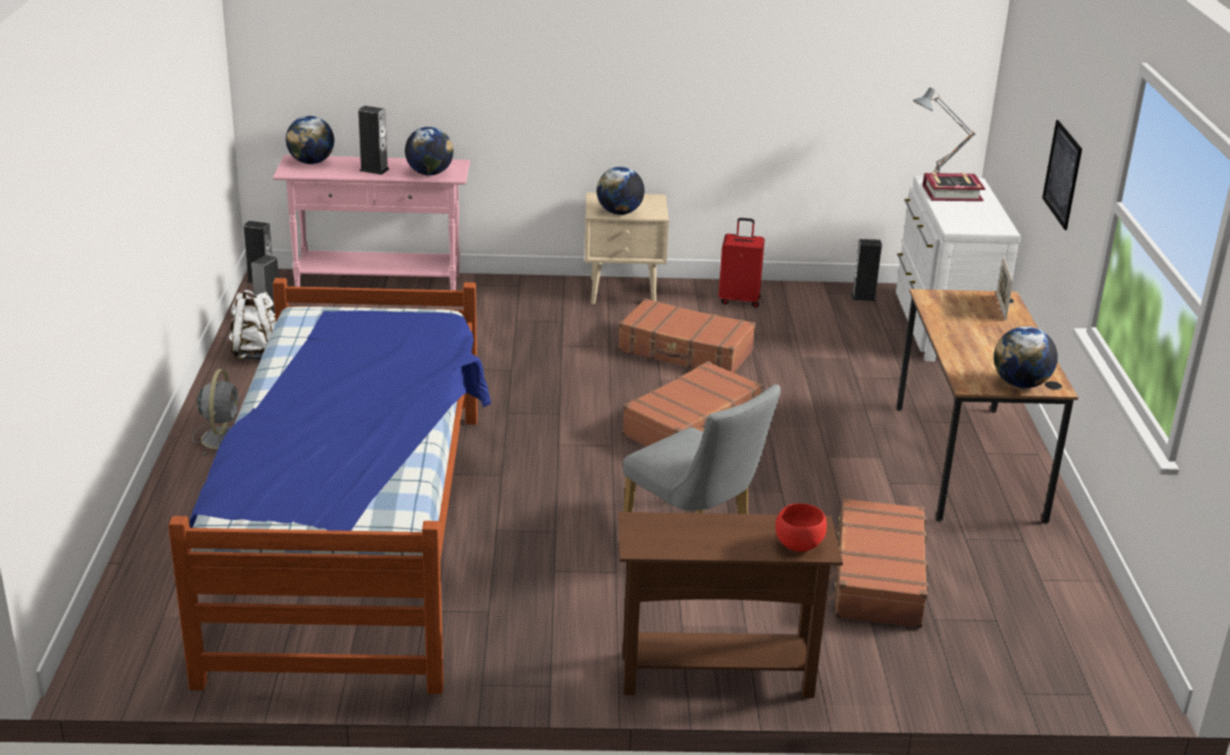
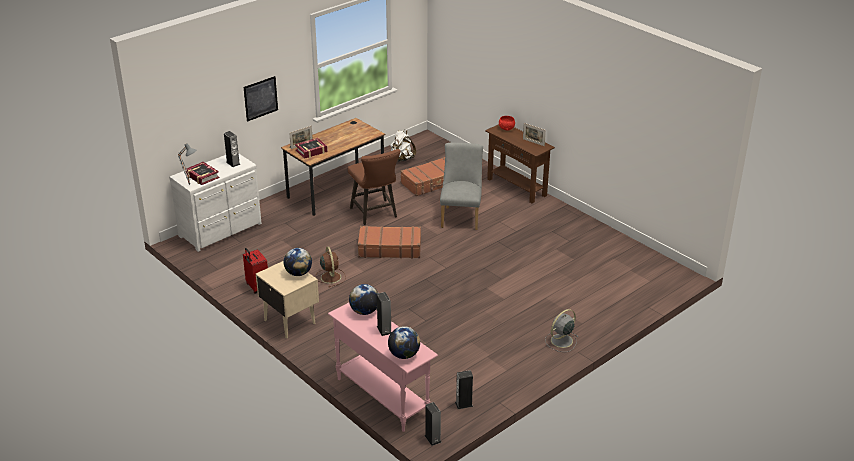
camera: 130 degrees left, 5 degrees up
(258, 354) = (496, 381): white backpack -> white backpack (402, 159)
(356, 535) = (560, 274): bed -> none
(681, 542) = (533, 142): none -> picture frame
(685, 352) = (330, 277): brown suitcase -> brown fan
(826, 461) = (375, 214): none -> brown stool
(863, 297) = (210, 259): speaker -> speaker (233, 163)
(964, 307) = (311, 151): none -> book
(1020, 384) = (361, 126): globe -> none

